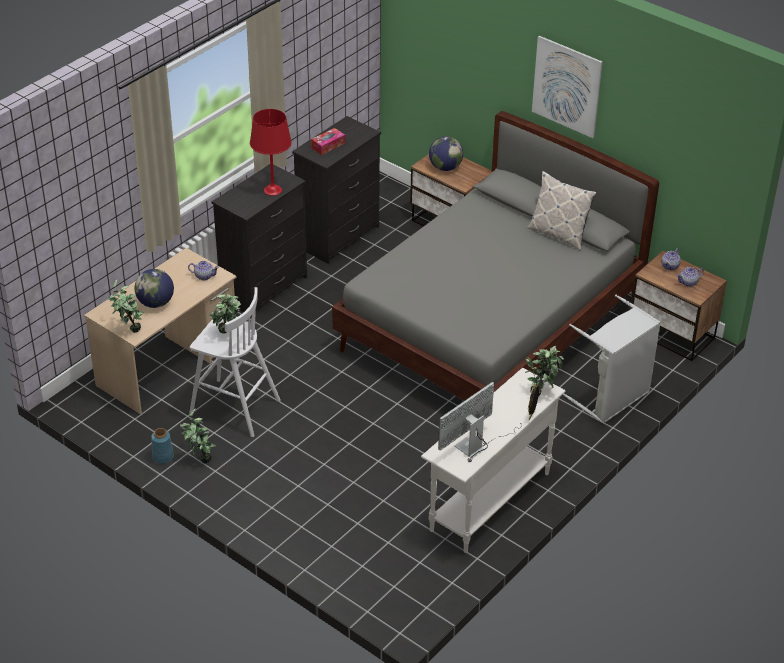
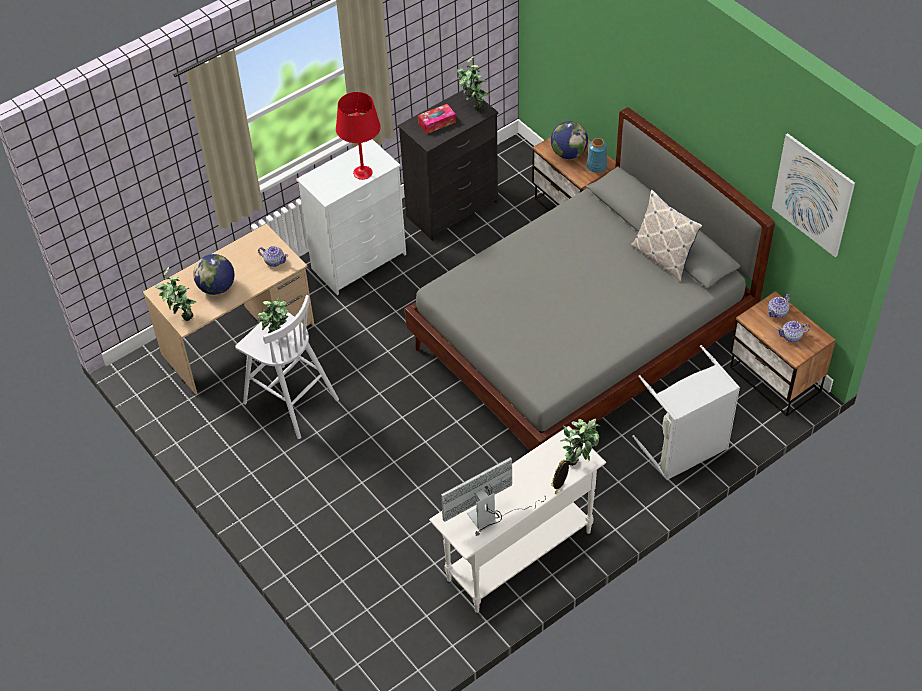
camera: 15 degrees right, 10 degrees up
(162, 457) = (204, 448): blue vase -> blue vase (596, 166)
(199, 459) = (240, 456): potted plant -> potted plant (473, 106)
(265, 288) = (360, 261): black dresser -> white dresser
(566, 86) = (690, 100): picture -> picture (812, 195)

